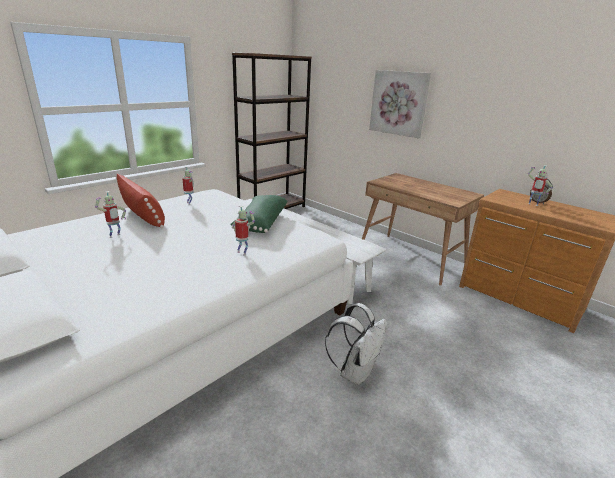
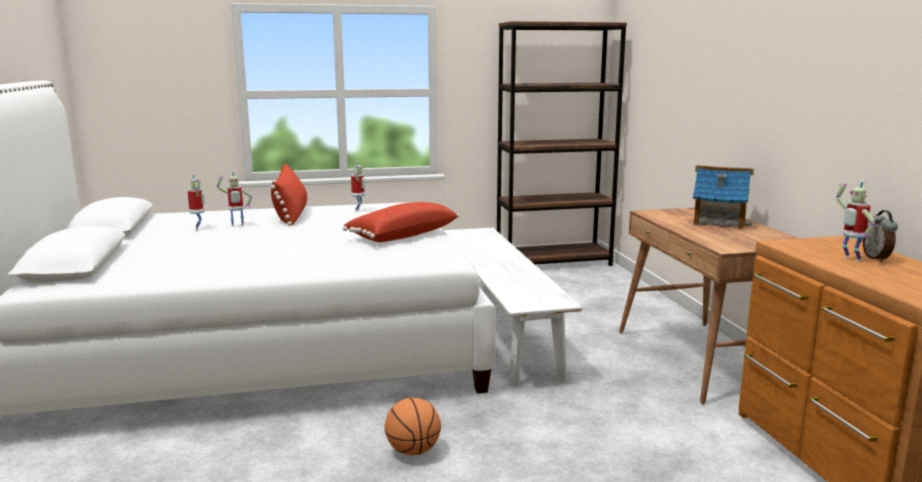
camera: 35 degrees right, 10 degrees down
(243, 253) = (328, 256): toy robot -> toy robot (199, 229)
(260, 222) = (402, 236): green pillow -> red pillow
(355, 371) = (413, 451): white backpack -> basketball
(399, 103) = (721, 86): picture -> none
(418, 184) = (718, 221): none -> toy house

